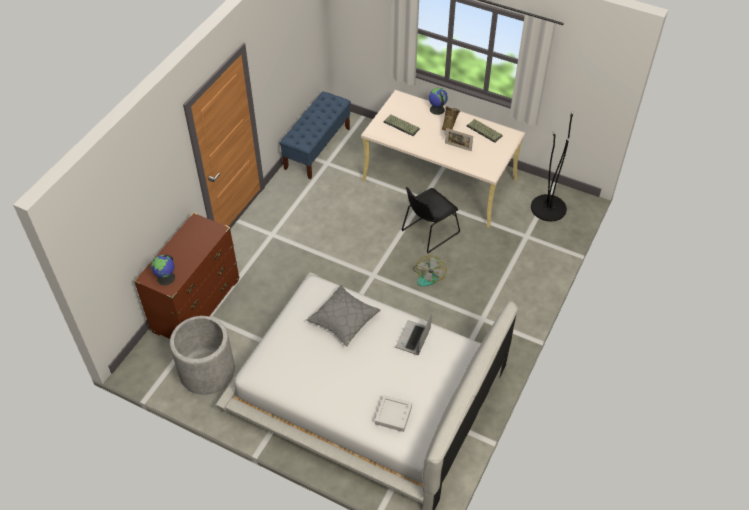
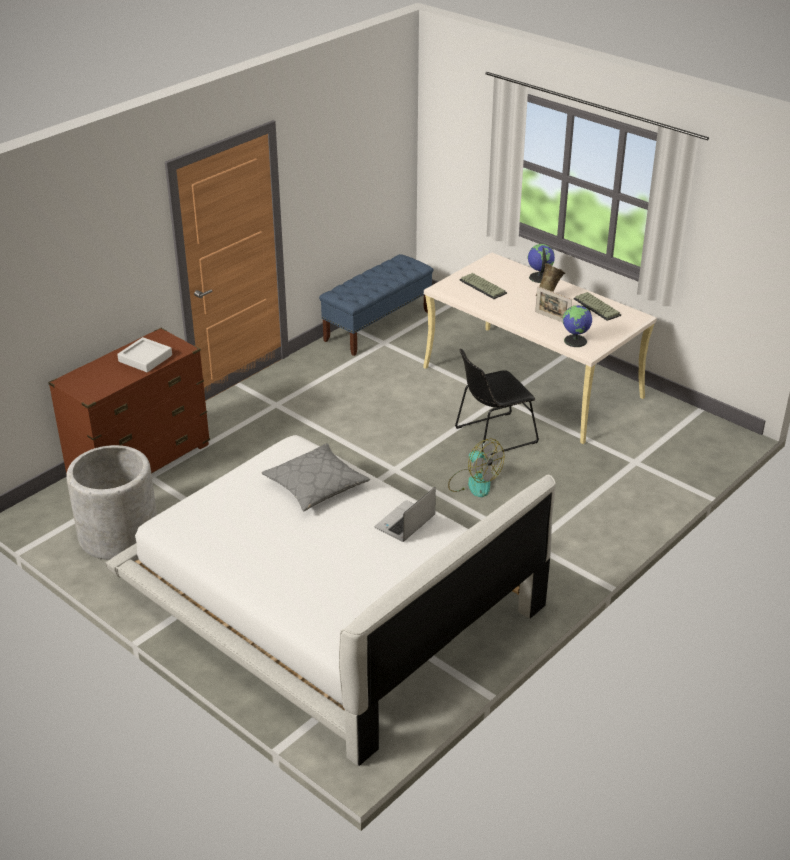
camera: 15 degrees right, 15 degrees down
(166, 278) = (90, 385): globe -> globe (575, 341)
(393, 415) = (336, 604): grey tray -> grey tray (145, 358)
(429, 275) = (473, 483): fan -> fan turned 75 degrees counterclockwise
(548, 208) = (680, 435): black floor lamp -> none

